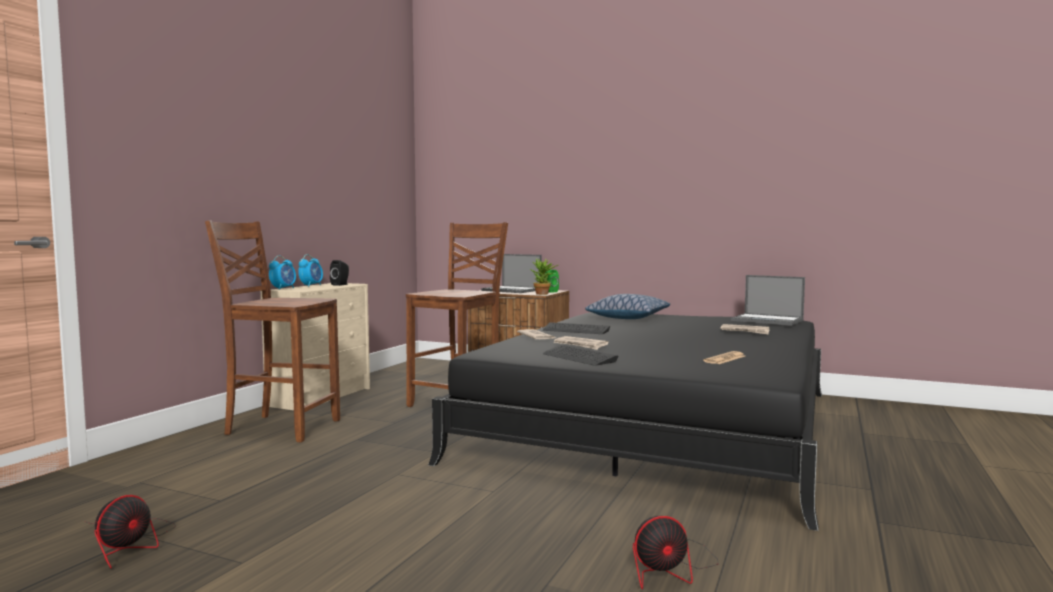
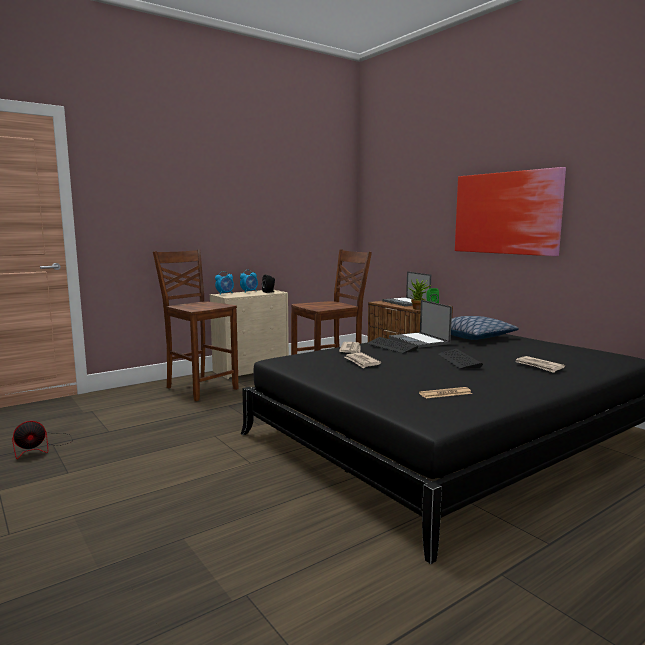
camera: 30 degrees right, 5 degrees up
(579, 357) = (334, 373): keyboard -> keyboard (459, 360)
(631, 182) = (506, 213): none -> picture
(669, 567) = (271, 554): fan -> none
(768, 320) = (592, 356): laptop -> laptop (419, 341)

